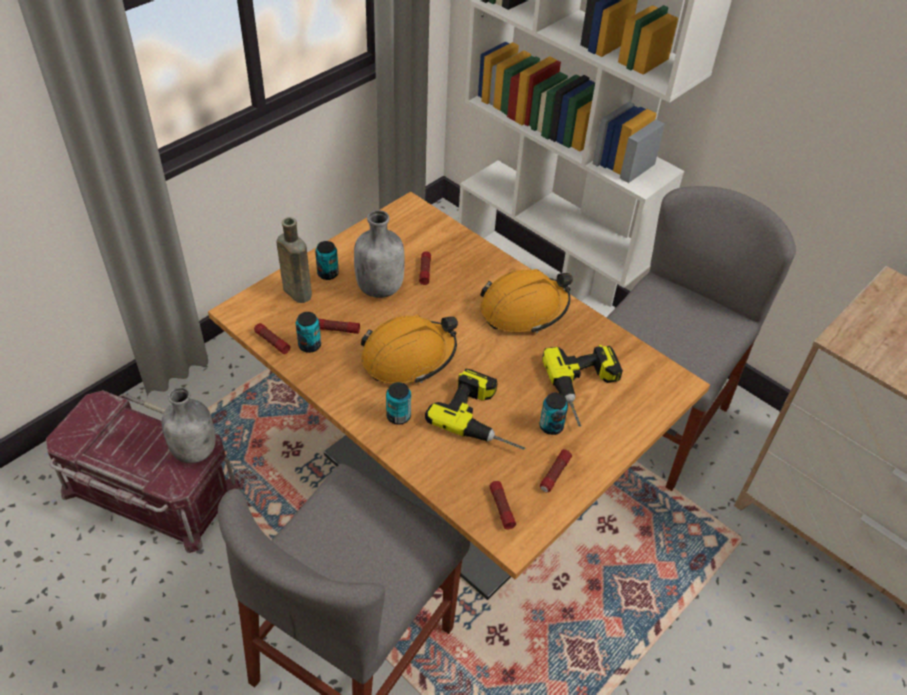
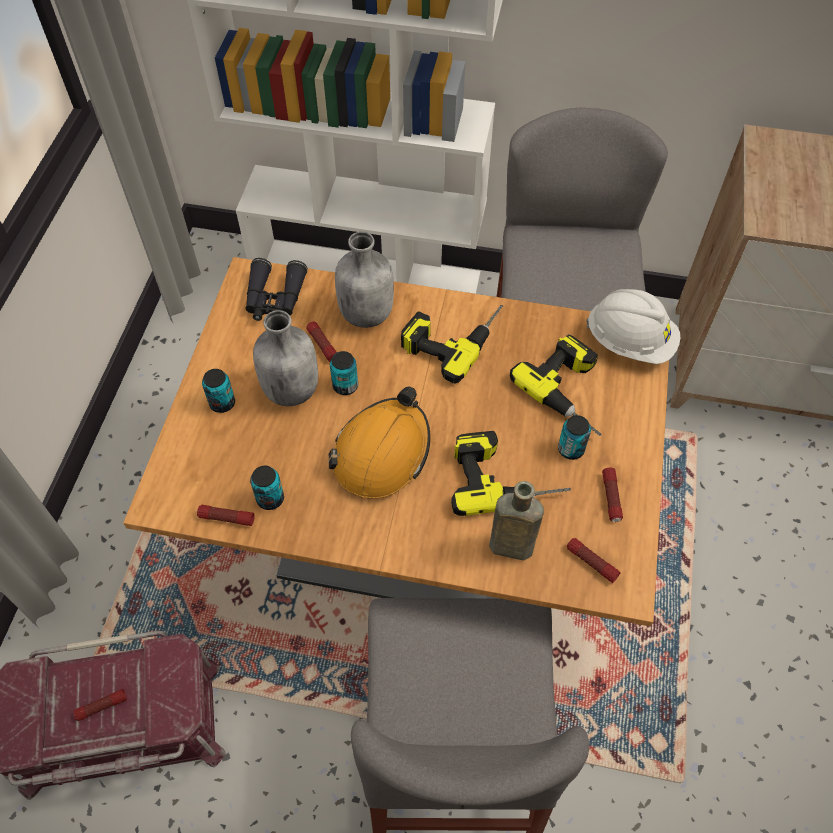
camera: 30 degrees left, 10 degrees up
(195, 450) = (170, 666): grey bottle -> grey bottle (366, 313)
(296, 291) = (204, 443): brown bottle -> brown bottle (507, 546)
(337, 330) = (285, 463): flashlight -> flashlight (102, 707)
(398, 416) = (423, 525): can -> can (345, 386)
(416, 228) = (274, 299): none -> black binoculars
(524, 309) = (452, 335): orange hard hat -> power drill
(663, 380) = (630, 342): none -> white hard hat

